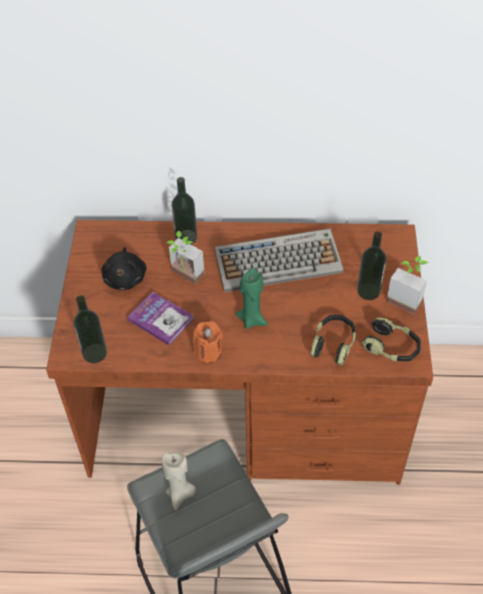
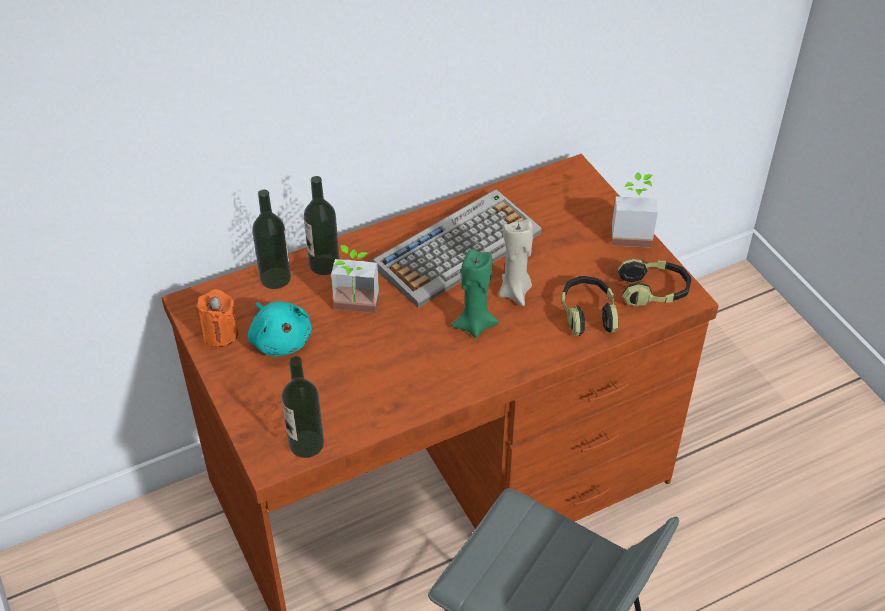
camera: 30 degrees left, 5 degrees down
(125, 278) = (280, 340): black plush toy -> turquoise plush toy
(161, 319) = (362, 370): book -> none
(180, 494) = (505, 572): beige candle -> beige candle (515, 292)
(208, 351) = (449, 382): orange candle -> orange candle (220, 333)
(368, 291) = (584, 242): bottle -> bottle (275, 278)

